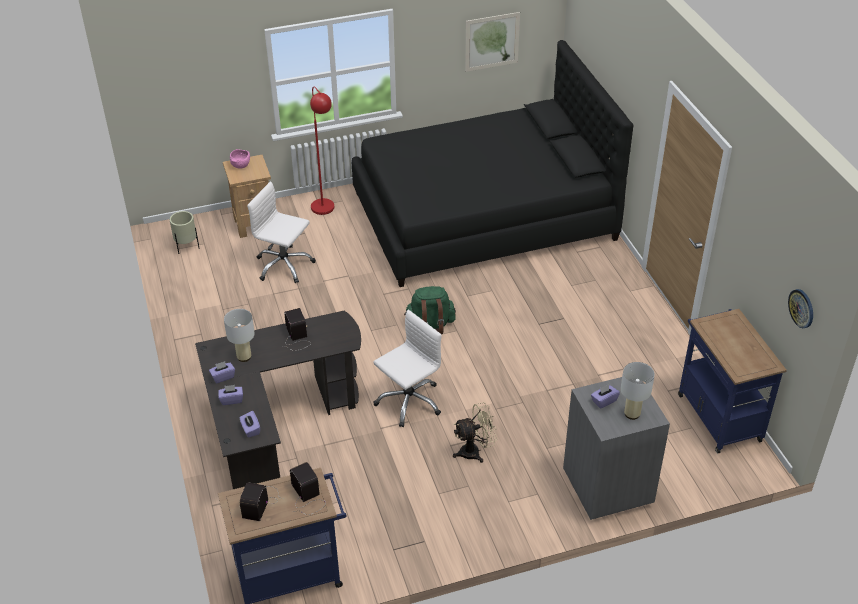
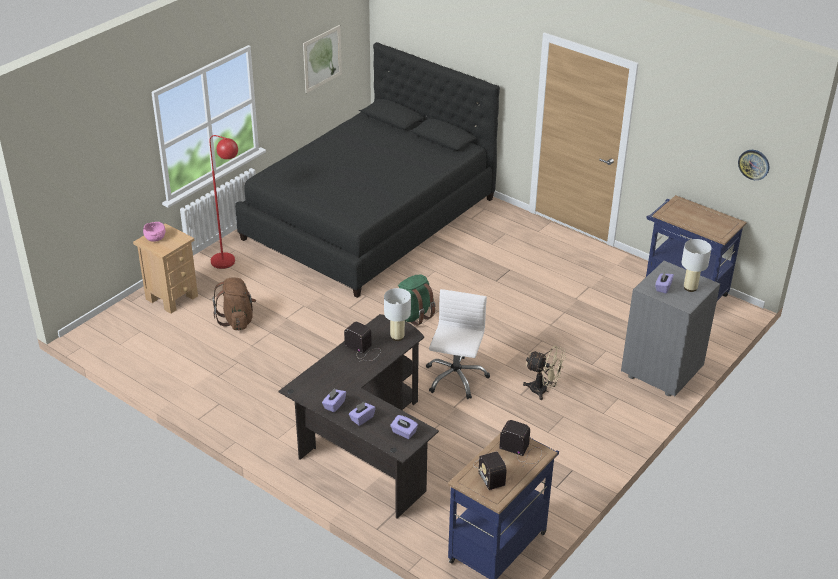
camera: 35 degrees left, 5 degrees down
(187, 248) = (127, 341): beige planter -> none
(244, 357) = (335, 383): white table lamp -> white table lamp (397, 337)
(284, 266) = (237, 320): white office chair -> brown backpack
(475, 451) = (543, 390): beige fan -> beige fan turned 75 degrees clockwise

